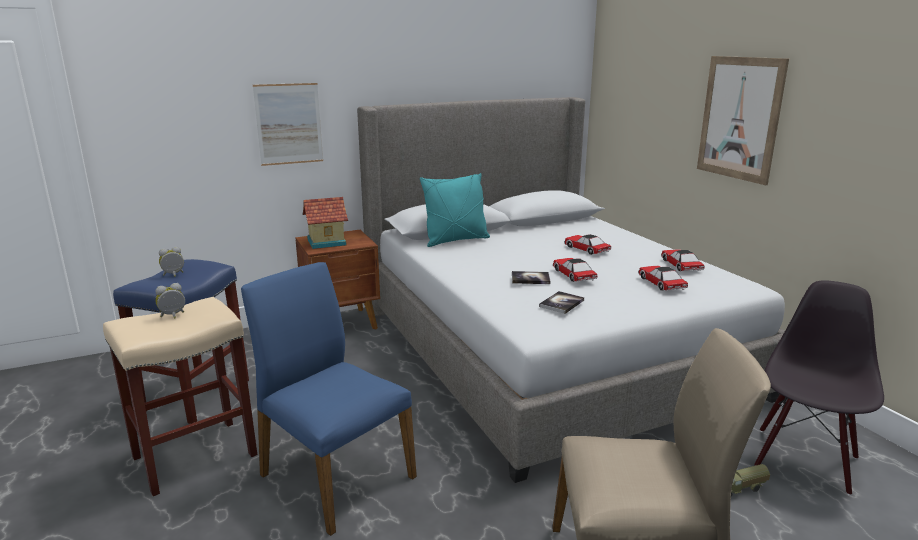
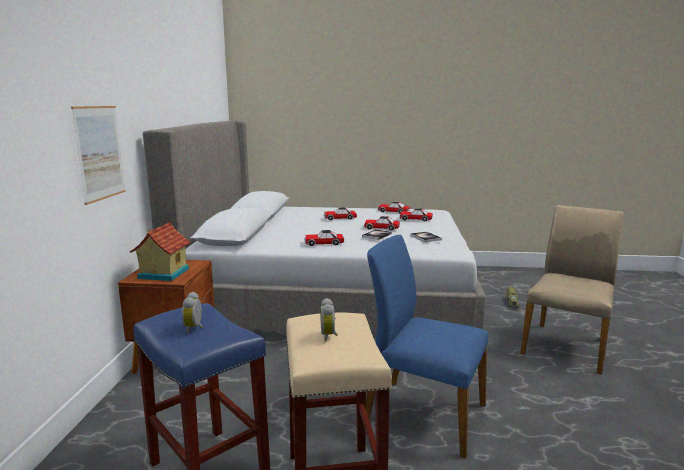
camera: 60 degrees left, 5 degrees down
(334, 476) = (423, 414): blue chair -> blue chair turned 45 degrees clockwise
(455, 240) = (263, 237): turquoise pillow -> none
(468, 265) = (323, 243): none -> toy car
(739, 118) = (378, 122): picture -> none
(804, 460) = (498, 284): black chair -> none

